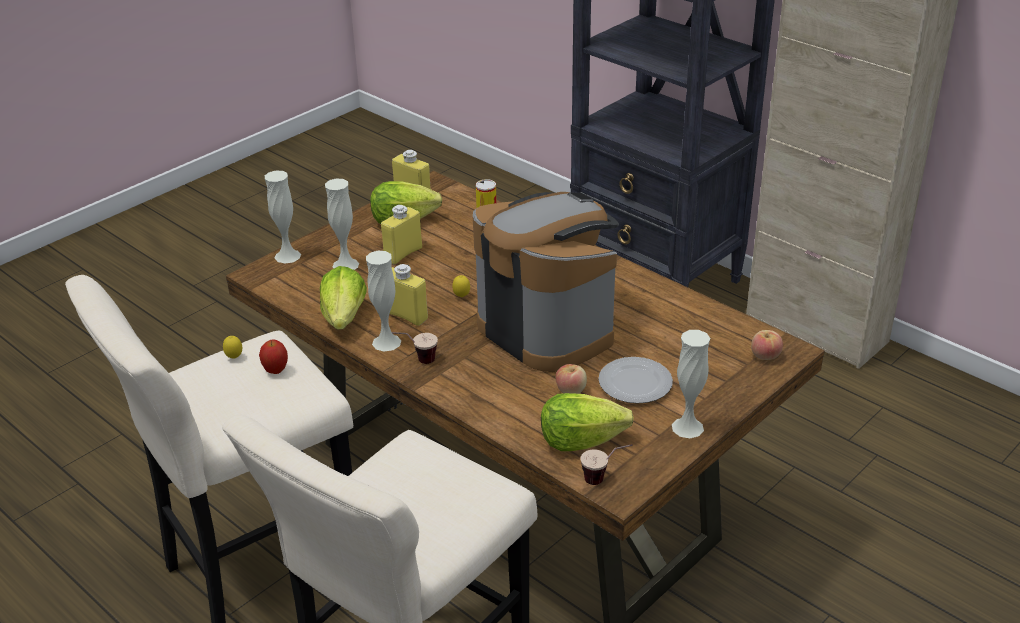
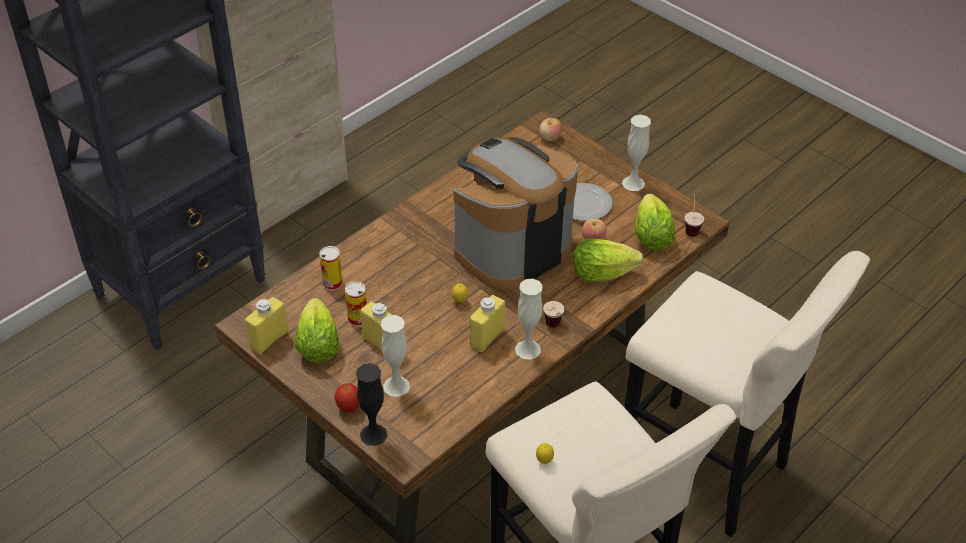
camera: 90 degrees left, 10 degrees up
(276, 371) = (564, 427): apple -> apple (348, 408)
(287, 256) = (373, 434): white vase -> black vase
(344, 317) = (487, 381): lettuce -> lettuce (602, 273)
(437, 239) = (358, 319): none -> can

